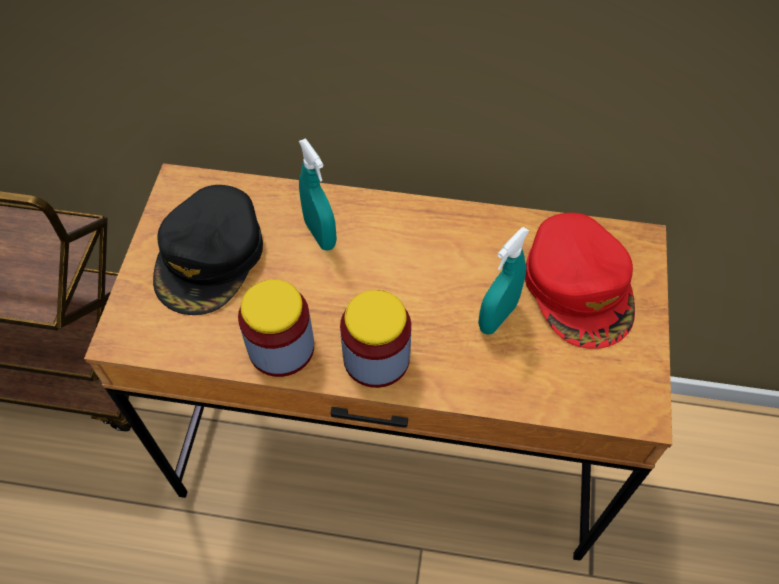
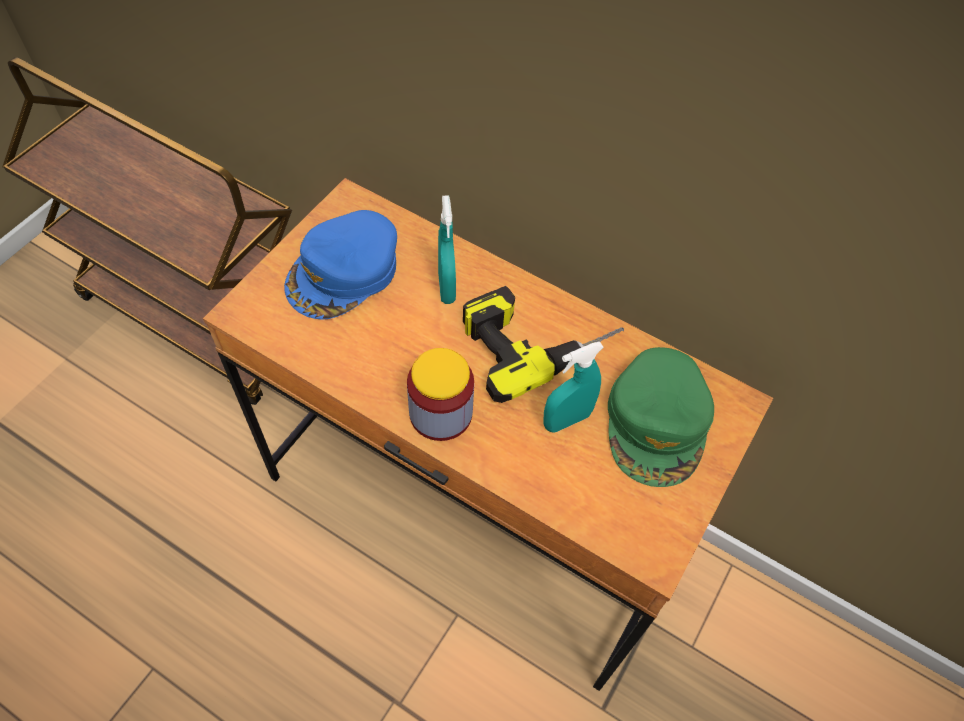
camera: 20 degrees right, 0 degrees up
(210, 257) = (344, 272): black cap -> blue cap
(281, 347) = (364, 372): jar -> none
(430, 250) = (536, 337): none -> power drill
(579, 287) = (658, 423): red cap -> green cap

